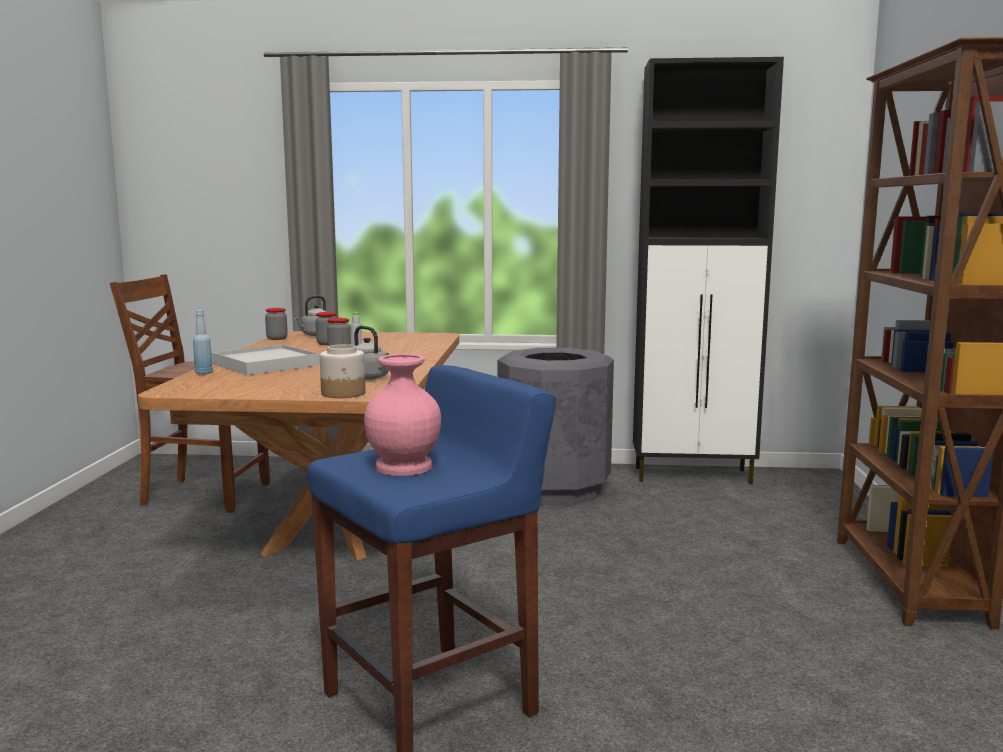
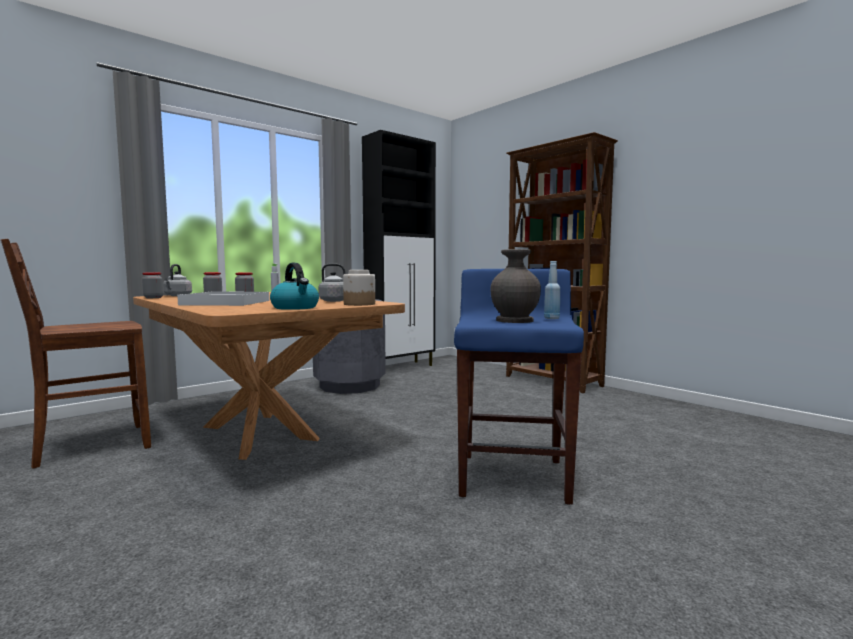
camera: 45 degrees left, 5 degrees down
(204, 373) = (199, 307): blue bottle -> blue bottle (552, 318)
(253, 391) = (295, 308): none -> kettle
(404, 466) = (513, 320): pink vase -> grey vase

